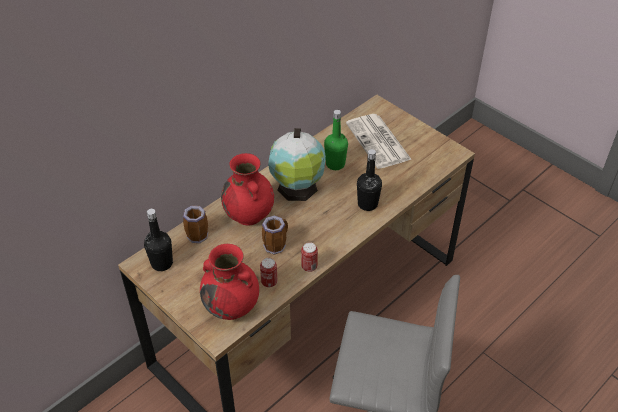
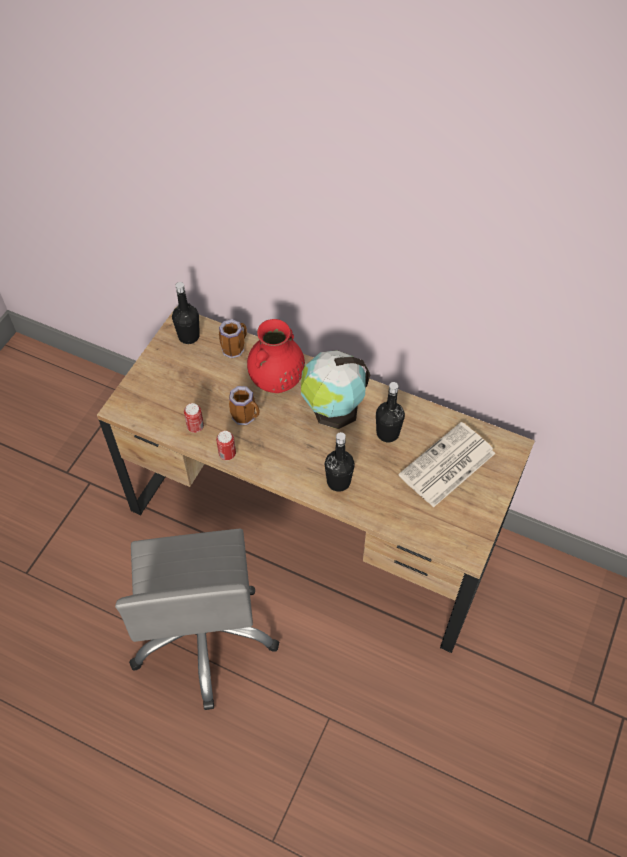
camera: 70 degrees right, 10 degrees up
(232, 307) = (155, 408): red vase -> none
(335, 164) = (387, 433): green bottle -> black bottle

